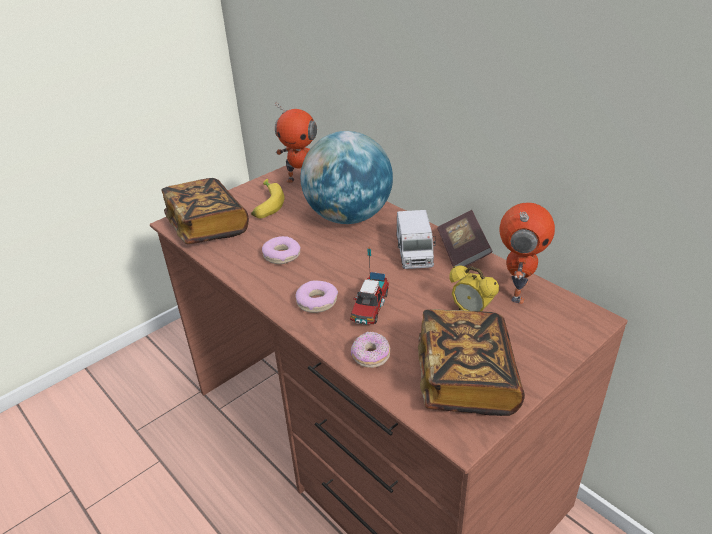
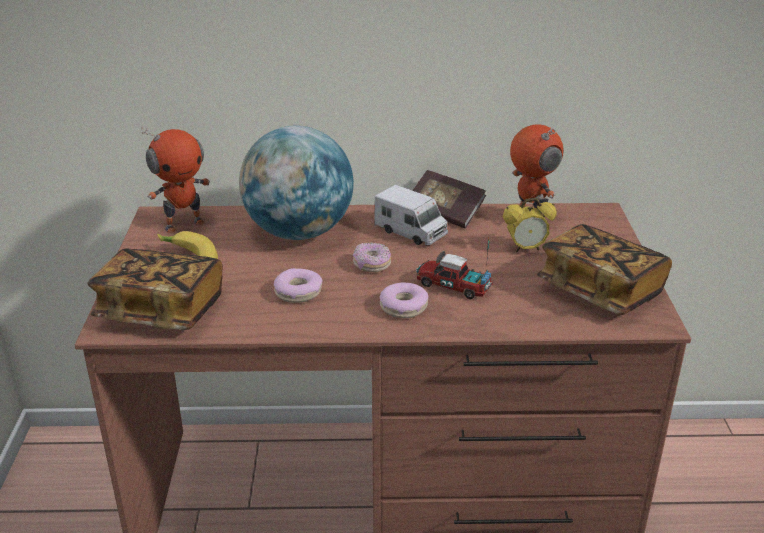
camera: 50 degrees left, 5 degrees down
(370, 307) = (452, 286): toy truck -> toy truck turned 150 degrees clockwise
(370, 356) = (517, 316): donut -> donut (371, 265)

